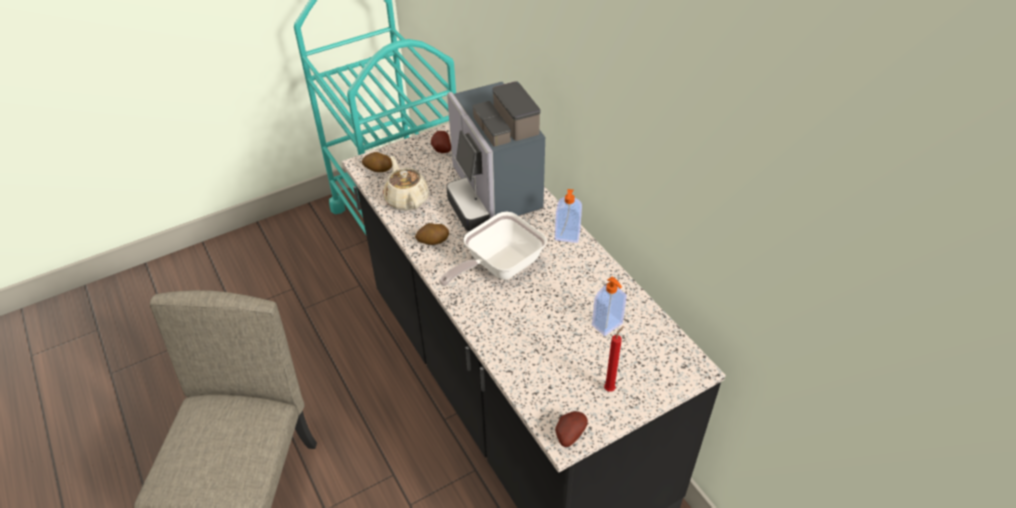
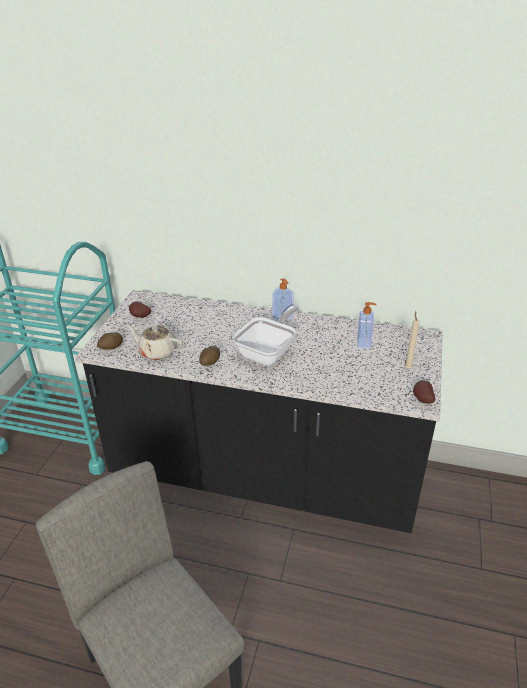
camera: 45 degrees left, 10 degrees down
(492, 194) = (209, 321): coffee machine -> none
(498, 267) = (269, 352): frying pan -> frying pan turned 150 degrees counterclockwise
(610, 388) = (407, 367): red candle -> beige candle

